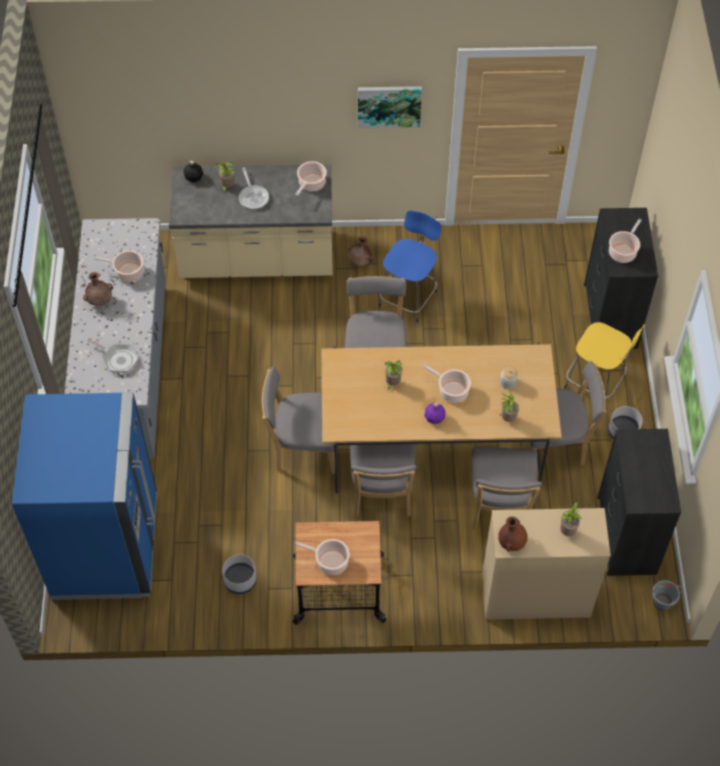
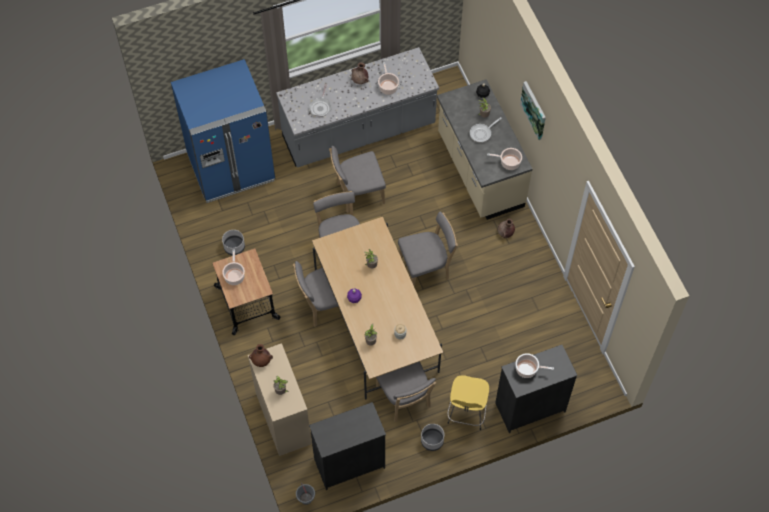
camera: 70 degrees right, 5 degrees up
(389, 105) = (559, 171): picture -> picture (534, 110)
(409, 297) = (488, 272): blue stool -> none
(451, 391) = (379, 302): cooking pot -> none
(499, 508) = (341, 378): grey chair -> grey chair (358, 193)

